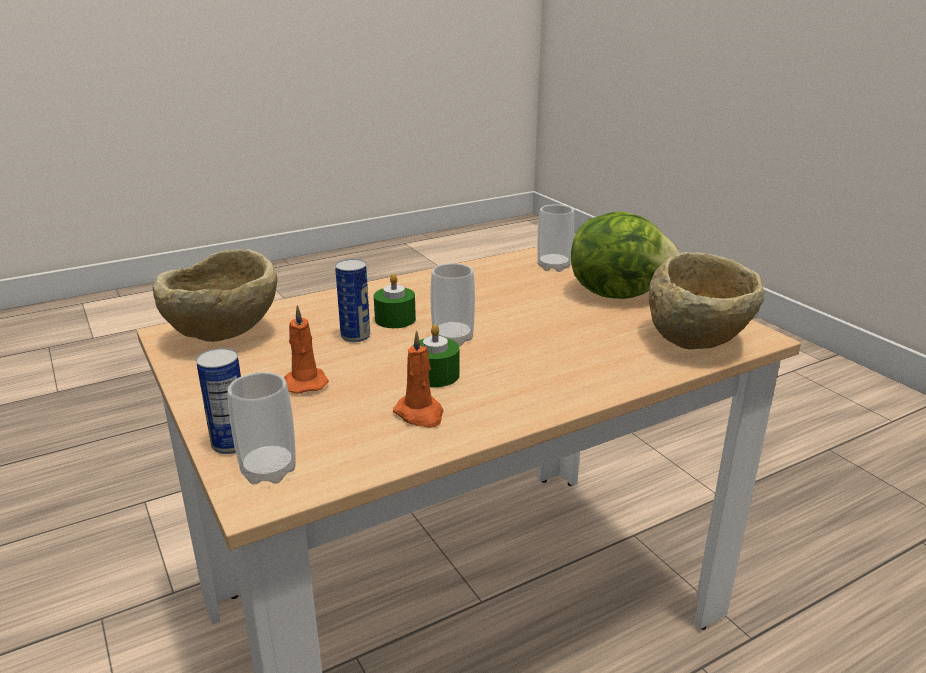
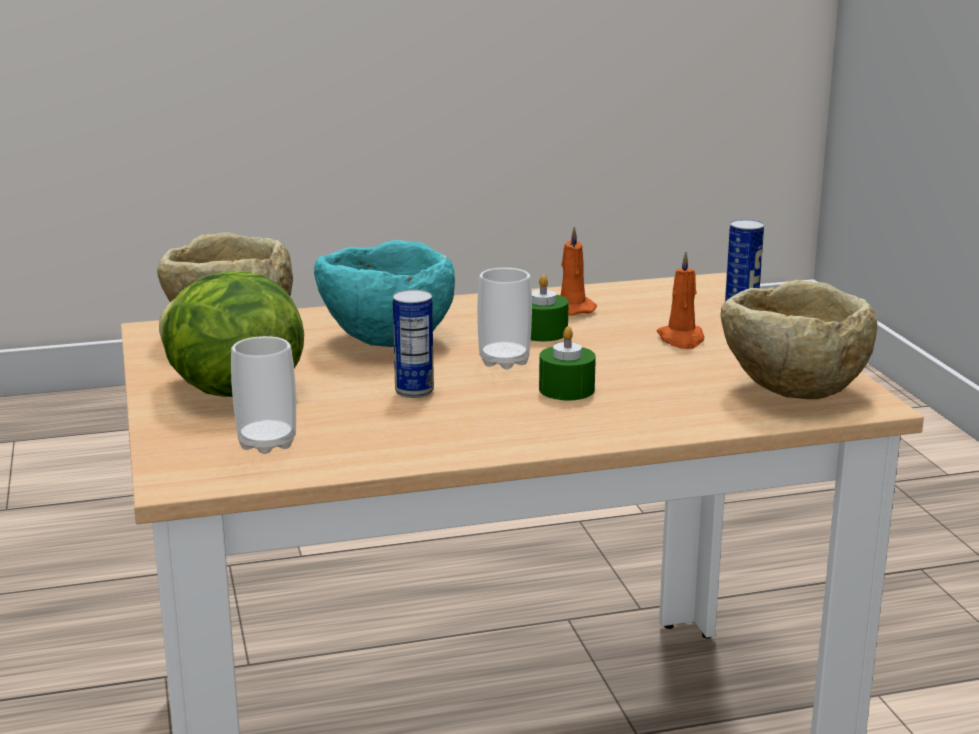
camera: 165 degrees left, 5 degrees down
(268, 471) = (704, 292): cup -> none
(355, 336) = (623, 375): can -> can (414, 391)
(563, 348) = (385, 340): none -> turquoise bowl

